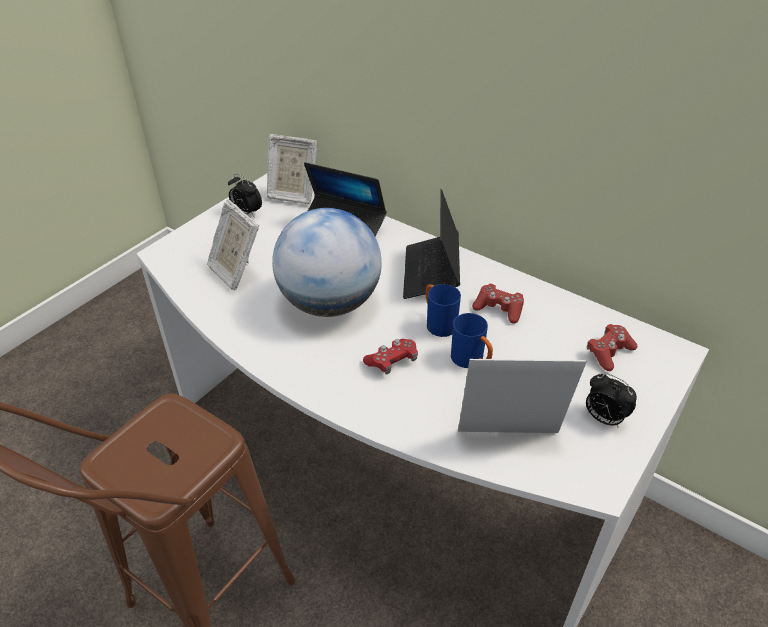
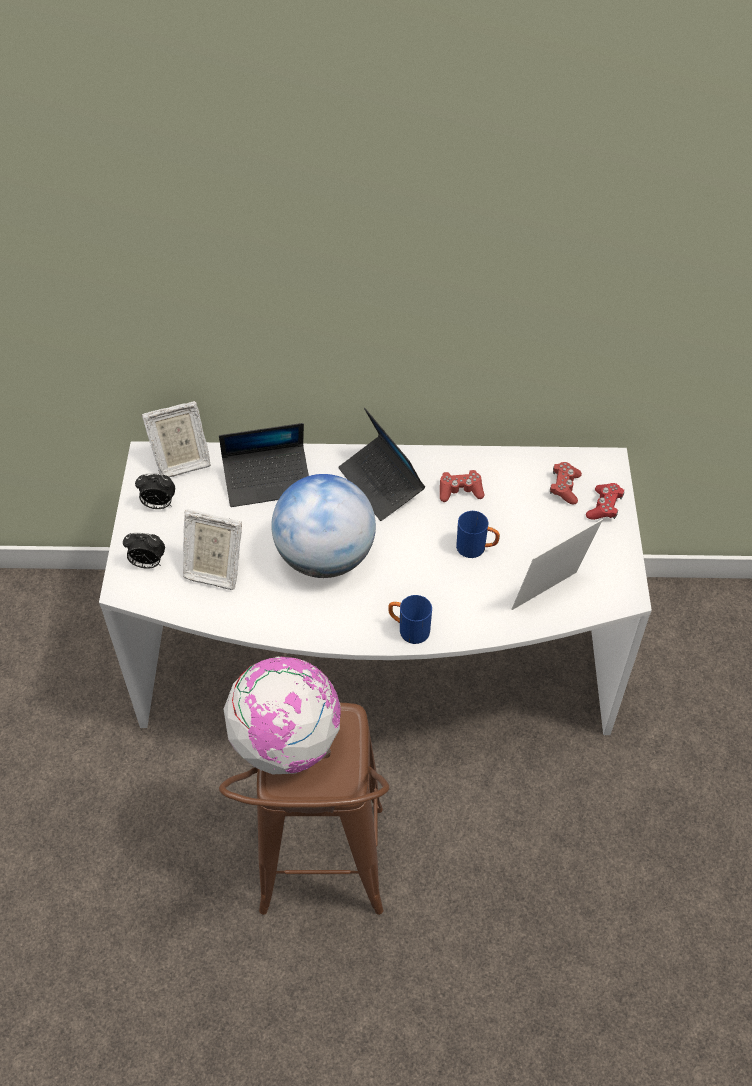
camera: 35 degrees left, 10 degrees up
(150, 430) = (286, 742): none -> globe
(392, 361) = (420, 581): red game controller -> red game controller (604, 507)
(437, 323) = (425, 529): blue mug -> blue mug (408, 629)
(603, 418) = (596, 544): alarm clock -> alarm clock (147, 563)

